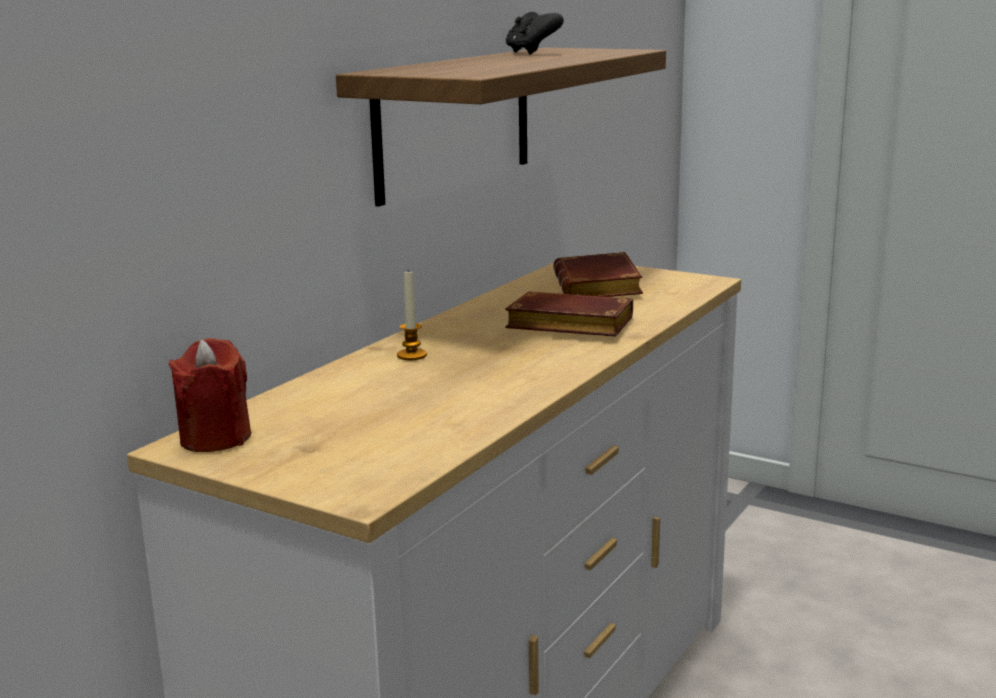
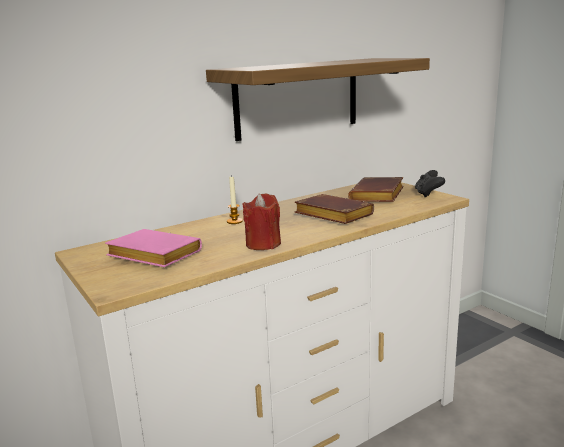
camera: 25 degrees right, 0 degrees up
(215, 438) = (95, 250): red candle -> red candle (263, 244)
(344, 431) = (151, 256): none -> pink book
(531, 53) = (347, 60): black game controller -> black game controller (428, 194)

